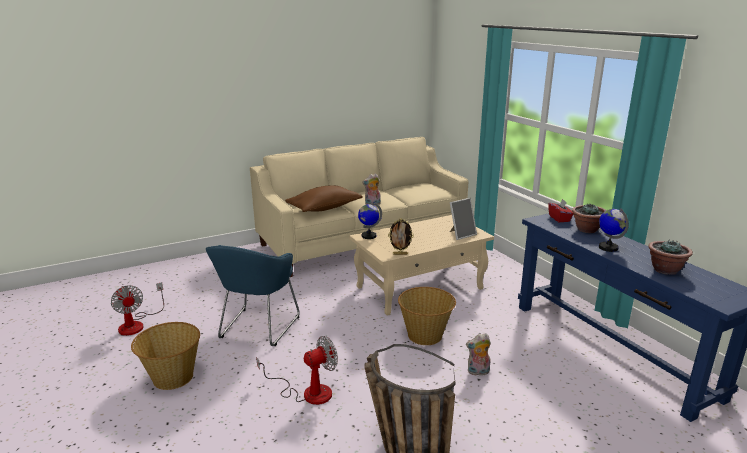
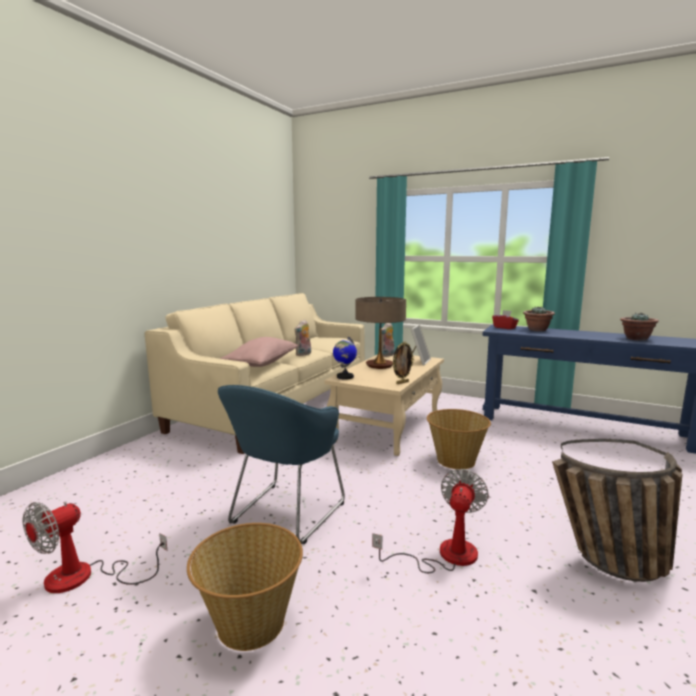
camera: 35 degrees left, 10 degrees down
(137, 324) = (85, 577): fan -> fan turned 105 degrees clockwise
(257, 329) = (284, 515): blue armchair -> blue armchair turned 45 degrees clockwise
(324, 208) = (262, 364): brown pillow -> pink pillow
(418, 231) = (379, 366): none -> table lamp
(478, 372) = (542, 473): plush toy -> plush toy (387, 355)
(608, 247) = (576, 335): globe -> none

